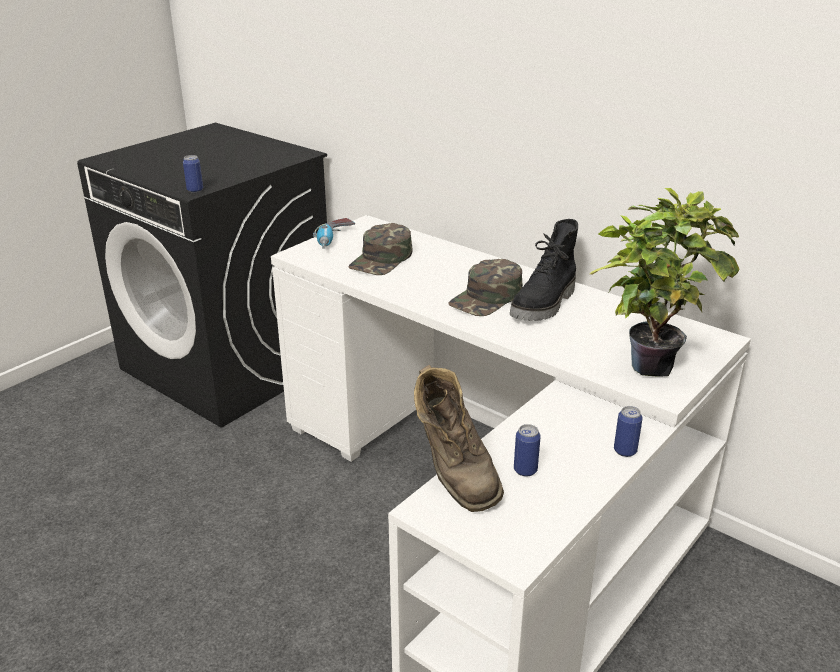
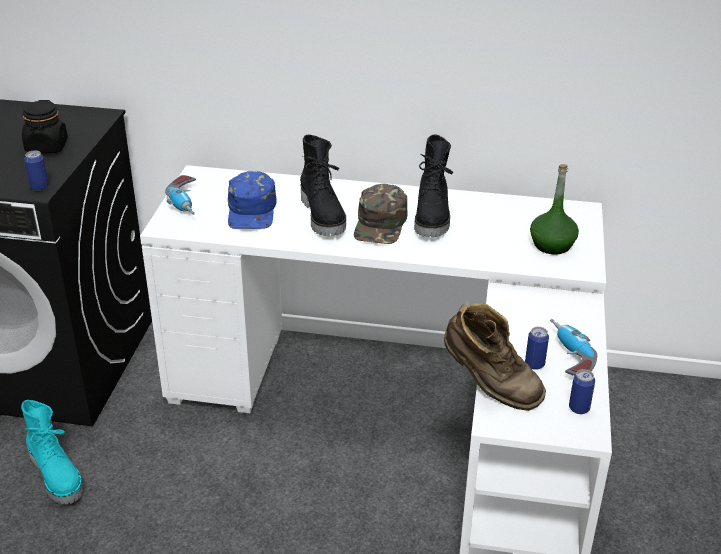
camera: 30 degrees left, 5 degrees up
(164, 456) = (58, 476): none -> turquoise boot
(235, 166) = (47, 147): none -> black jar
(382, 259) = (252, 210): green cap -> blue cap
(440, 279) = (324, 216): none -> black boot
(570, 475) = (567, 356): none -> power drill
(625, 451) = (586, 324): can -> can (579, 408)
(649, 361) = (551, 245): potted plant -> green bottle

